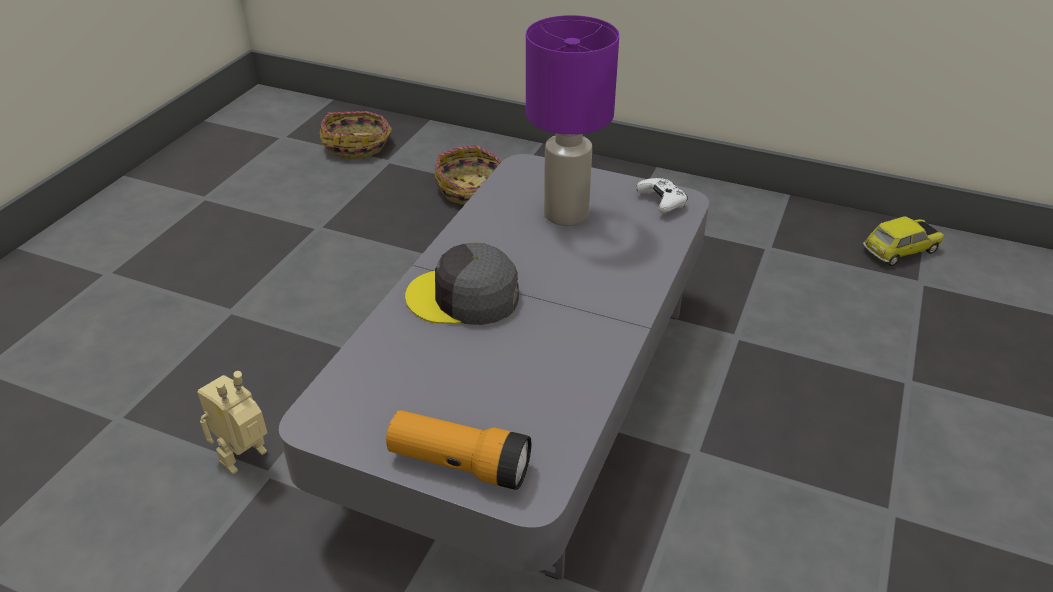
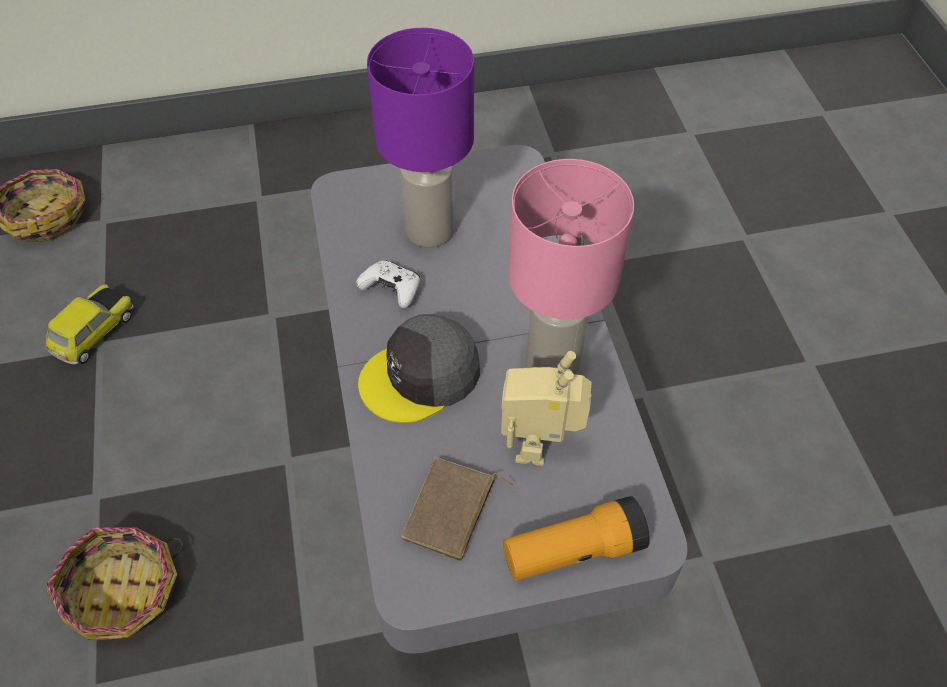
camera: 35 degrees left, 15 degrees up
(248, 461) = (275, 643): toy robot -> toy robot (541, 444)
(396, 389) = (451, 512): none -> brown book
(472, 189) = (228, 215): basket -> basket (124, 592)
(577, 336) = (554, 363): none -> pink table lamp
(662, 202) = (502, 174): white game controller -> white game controller (392, 289)
(900, 250) = (654, 107): toy car -> toy car (93, 333)

